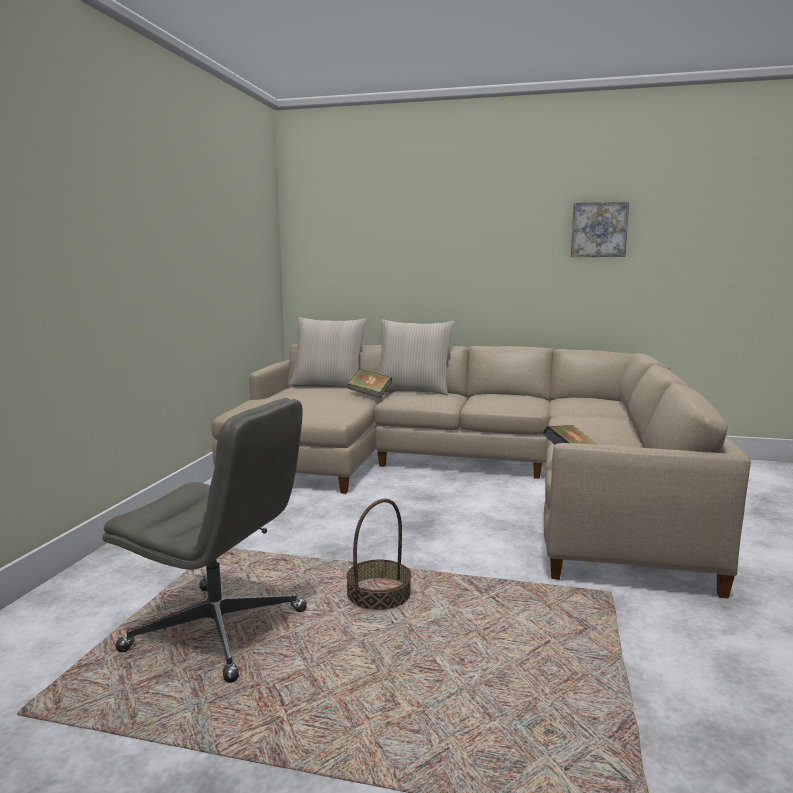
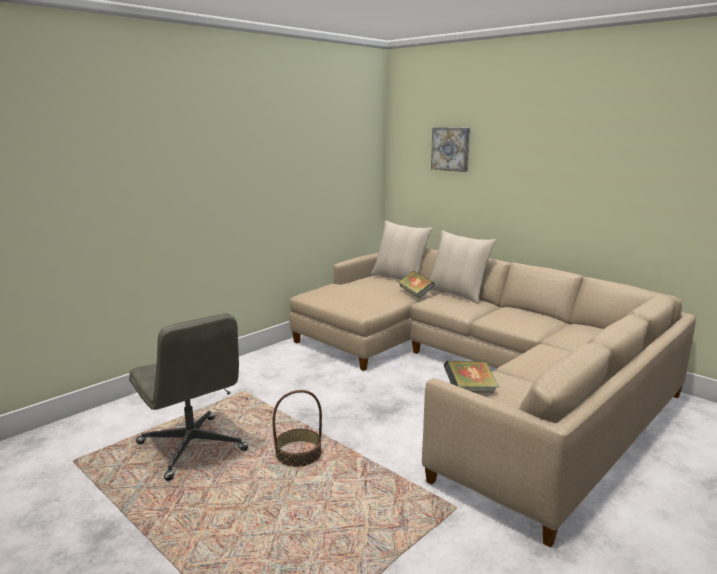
camera: 30 degrees right, 5 degrees up
(599, 230) = (647, 164): picture -> picture (451, 149)

